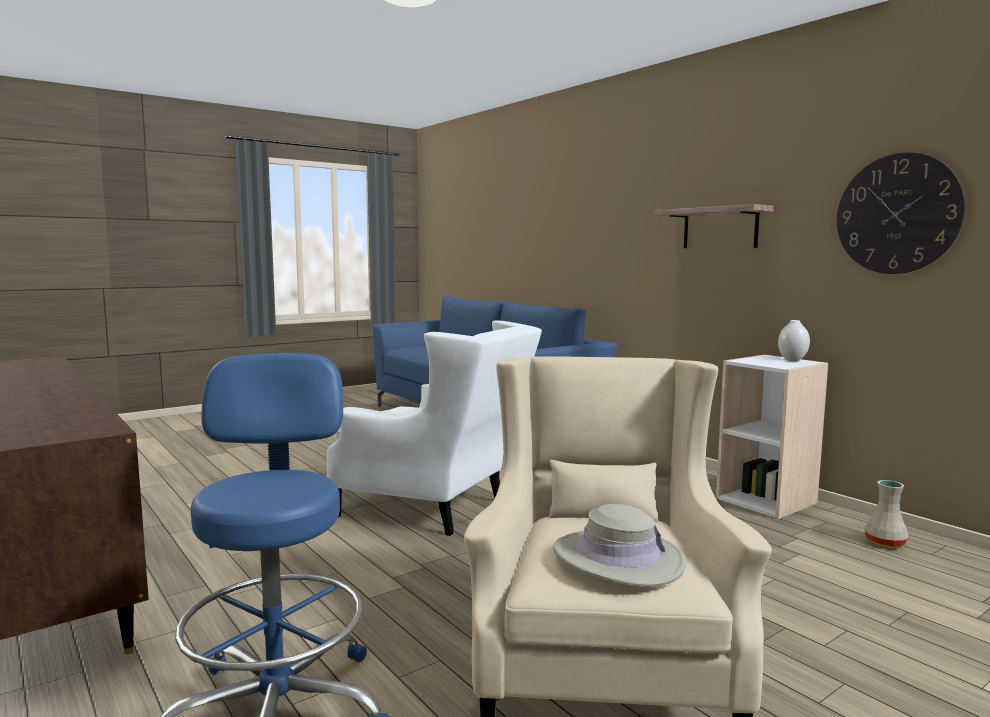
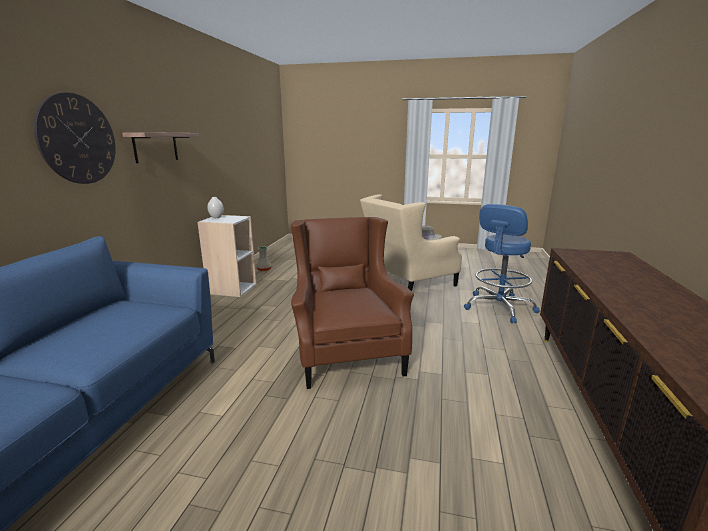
camera: 130 degrees left, 10 degrees up
(436, 509) = (346, 351): white armchair -> brown armchair
(897, 214) = (219, 140): wall clock -> wall clock (78, 139)

